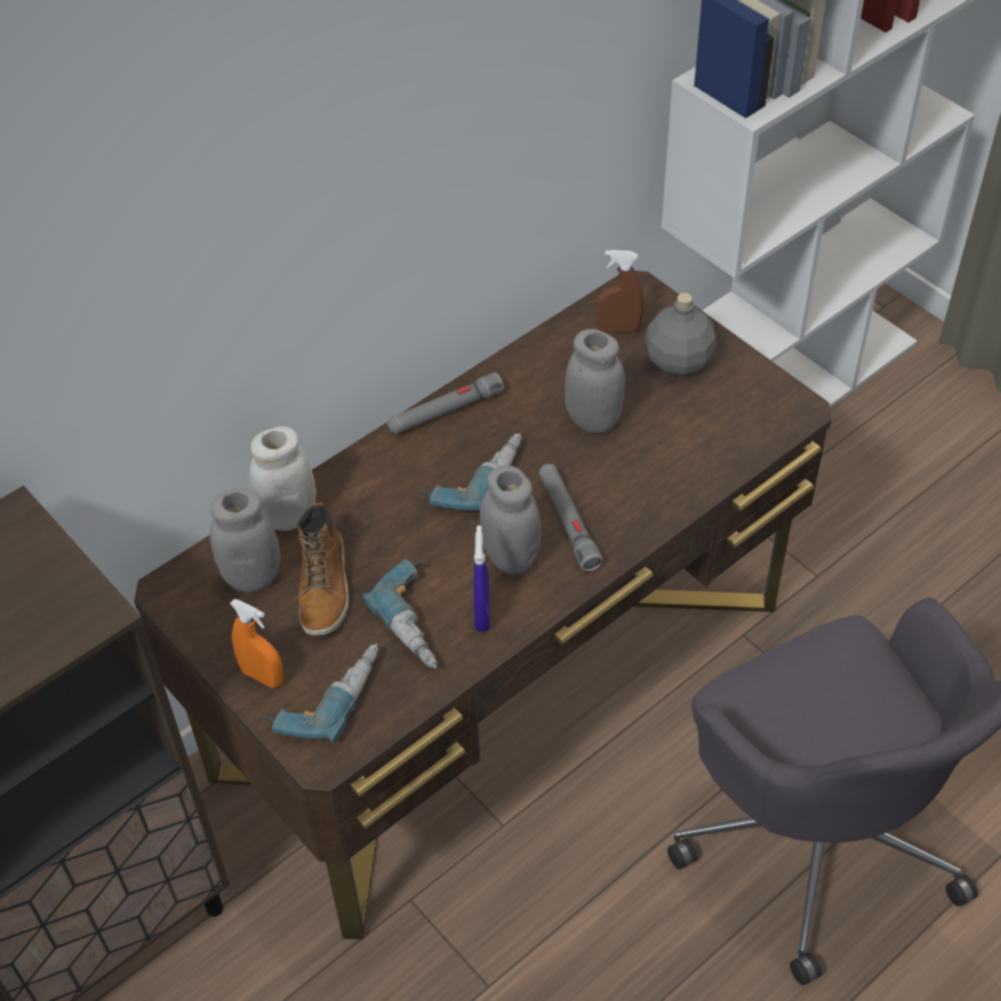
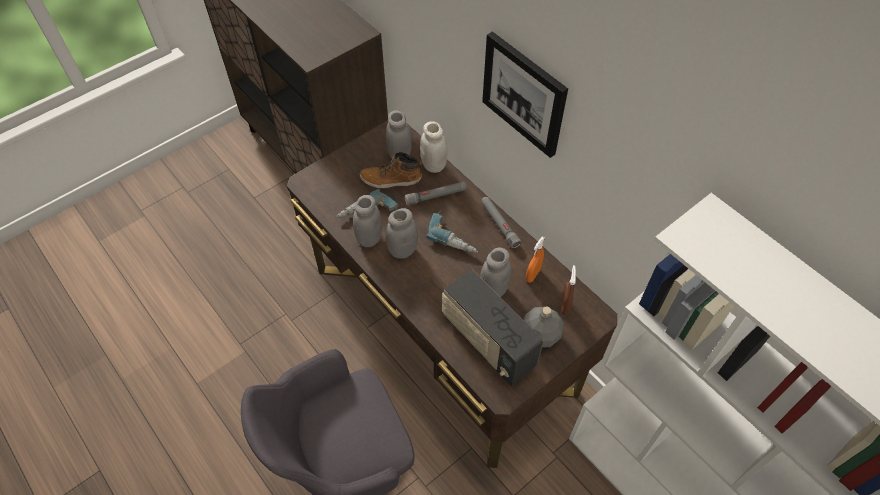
camera: 90 degrees right, 5 degrees up
(262, 676) = (346, 161): orange spray bottle -> orange spray bottle (533, 274)
(326, 695) = (333, 182): power drill -> none
(381, 159) = (524, 94): none -> picture
(482, 615) = (369, 238): blue spray bottle -> grey jar
(568, 521) = (423, 275): grey flashlight -> grey flashlight (436, 196)
(701, 428) = (487, 342): none -> radio

